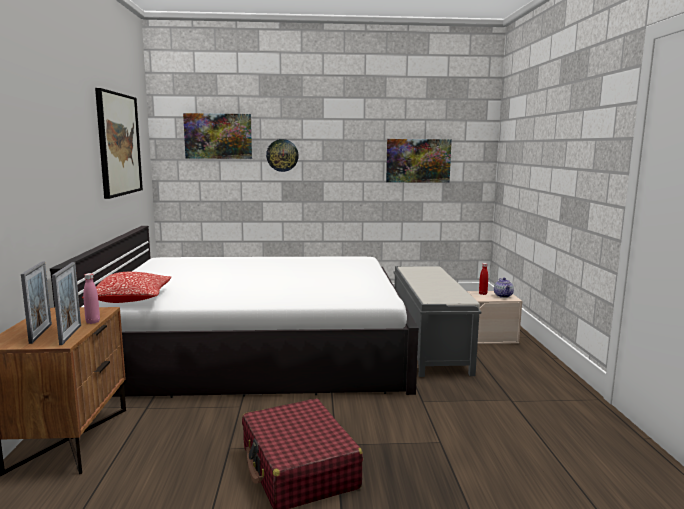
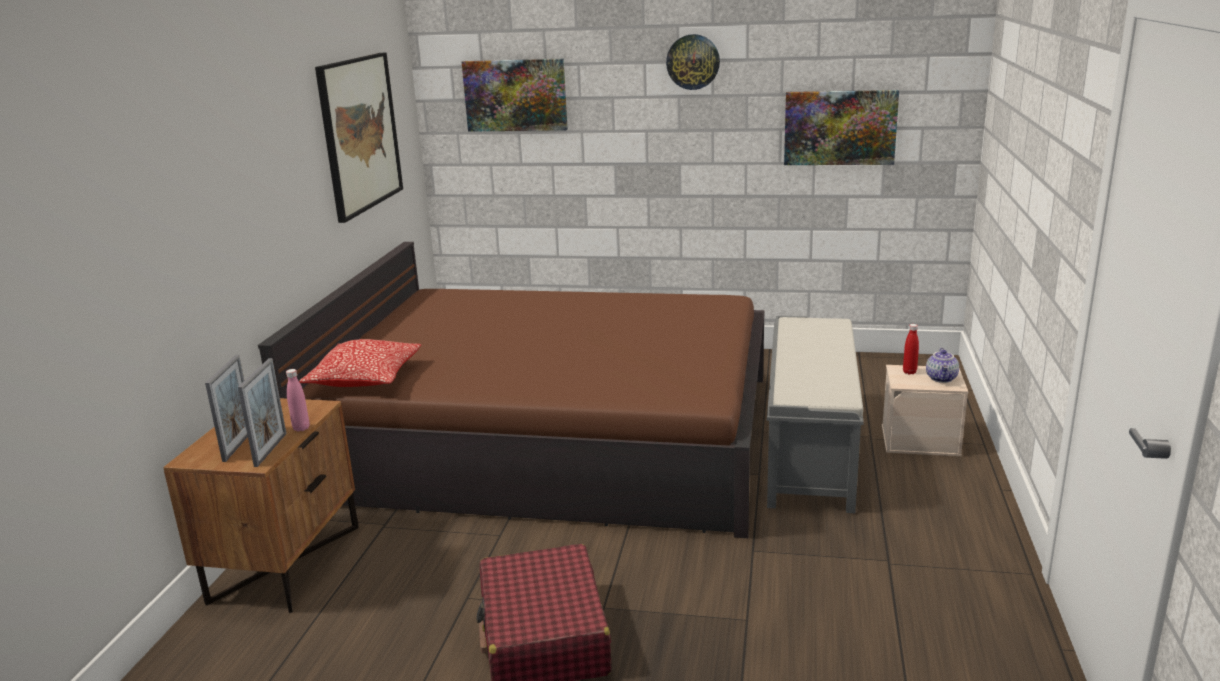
camera: 15 degrees right, 10 degrees up
(255, 347) = (550, 436): white bed -> brown bed
(282, 155) = (614, 123): wall clock -> wall clock (693, 62)

